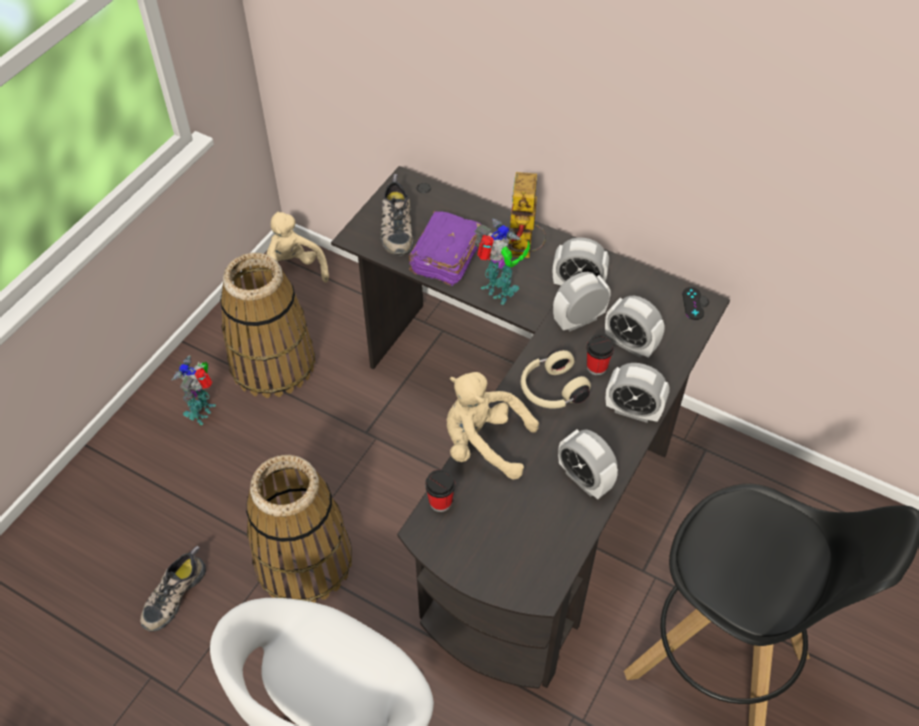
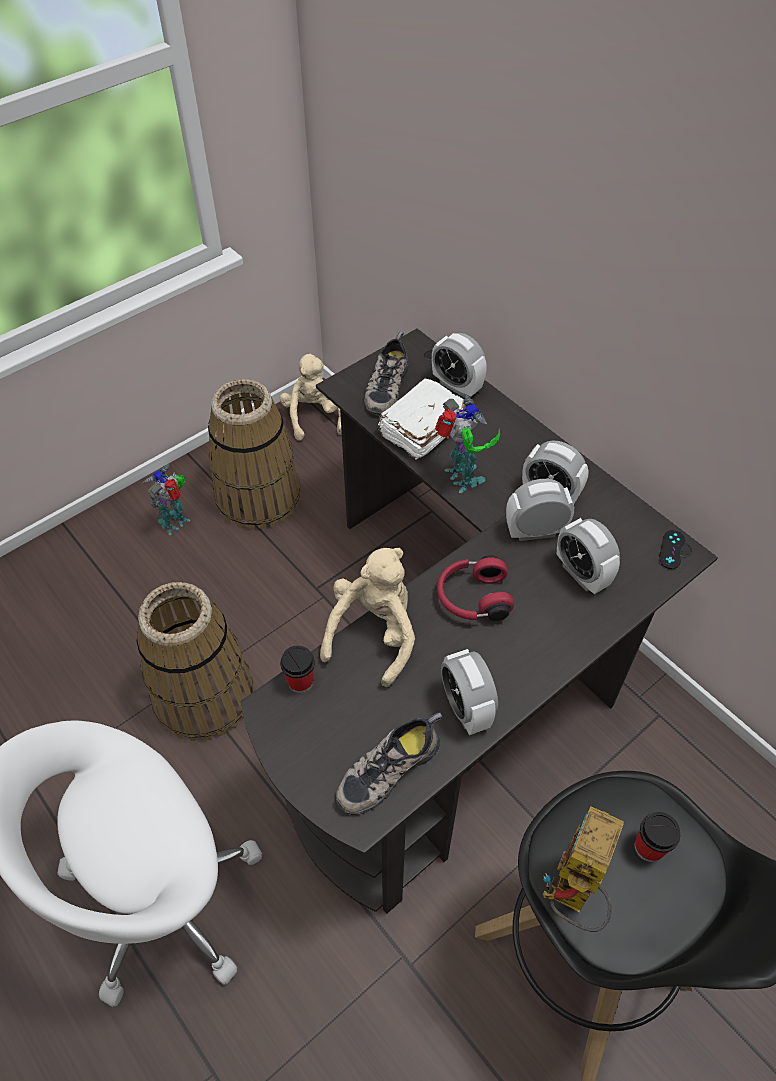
camera: 20 degrees right, 0 degrees up
(173, 594) = (73, 686): shoe -> shoe (387, 767)
(445, 258) = (421, 430): purple book -> white book
(483, 443) = (374, 633): beige plush toy -> beige plush toy turned 75 degrees clockwise
(523, 252) = (505, 445): toy robot -> toy robot (573, 896)
(551, 390) = (472, 598): beige headphones -> red headphones
(597, 367) = (533, 587): cup -> cup (649, 847)
(633, 411) = (553, 648): alarm clock -> alarm clock (456, 386)

